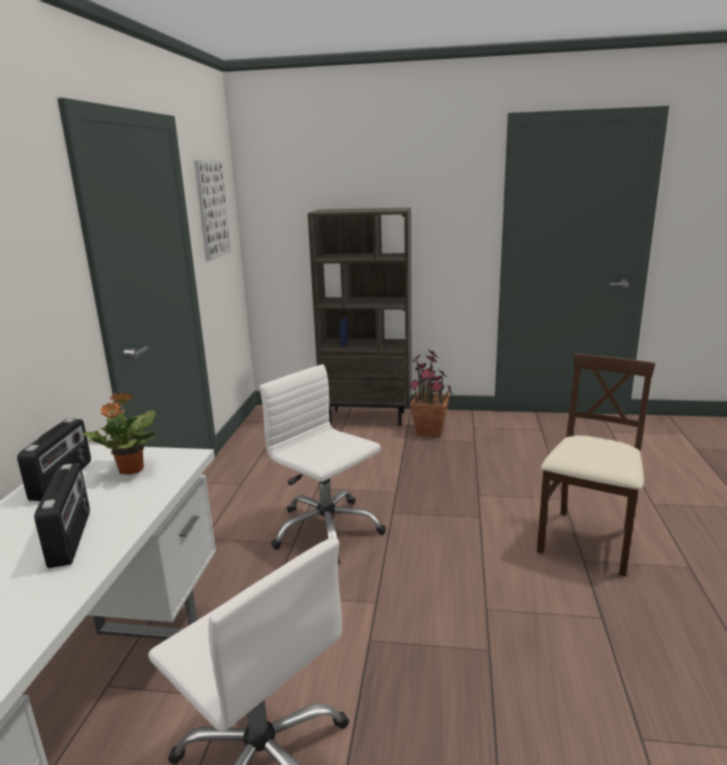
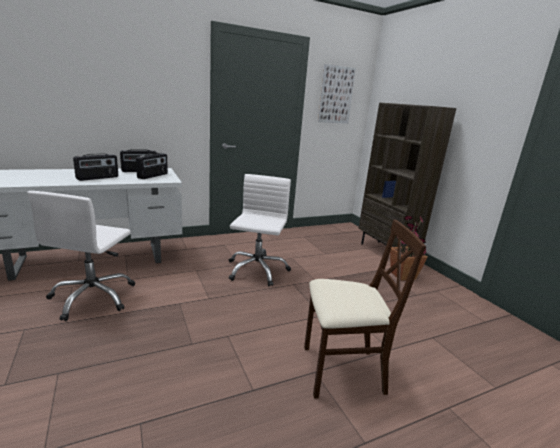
camera: 55 degrees right, 0 degrees up
(130, 470) = (153, 176): potted plant -> radio

